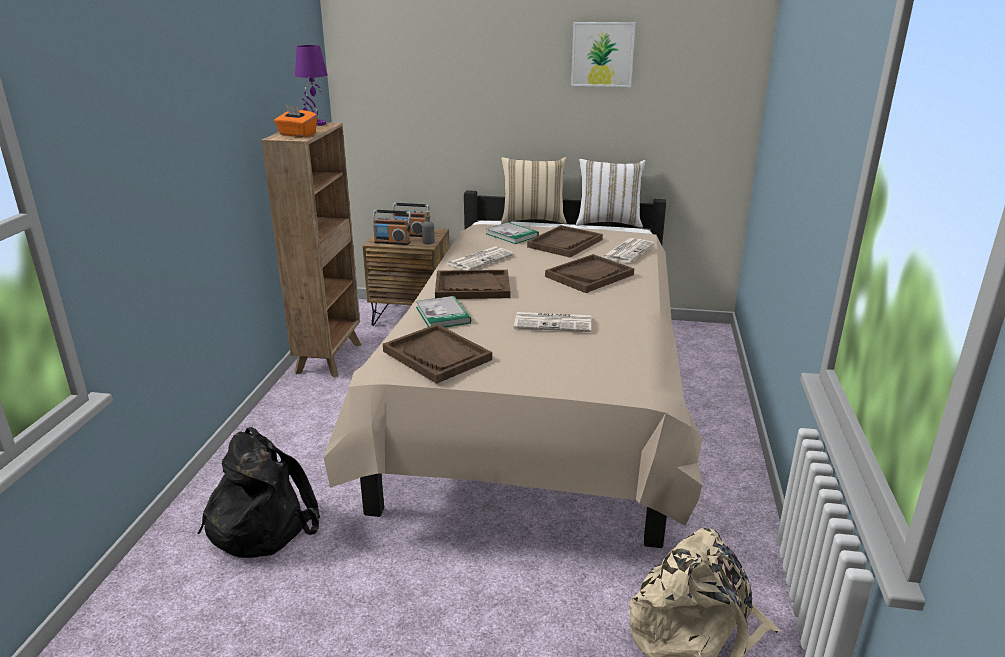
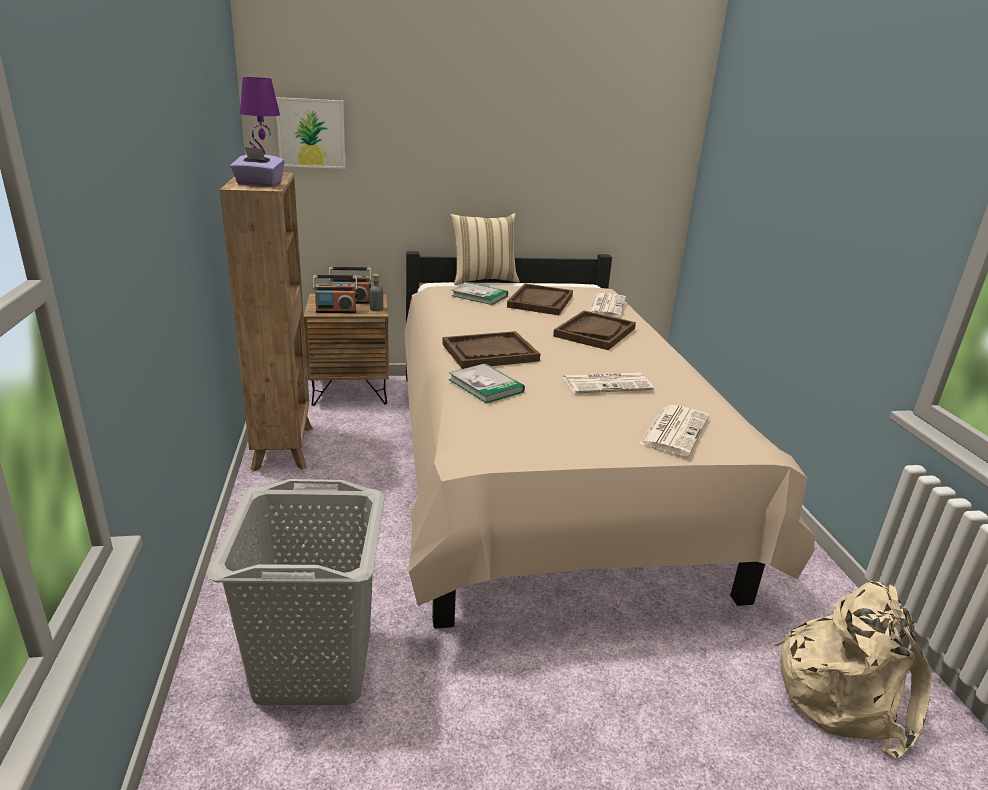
camera: 20 degrees left, 0 degrees up
(261, 523) = (315, 664): black backpack -> grey laundry basket
(297, 135) = (259, 184): orange tissue box -> purple tissue box
(437, 355) = (521, 432): brown tray -> none
(480, 259) = (470, 322): newspaper -> newspaper (674, 430)
(602, 54) = (553, 106): picture -> picture (311, 133)
(608, 223) = (558, 280): white pillow -> none

